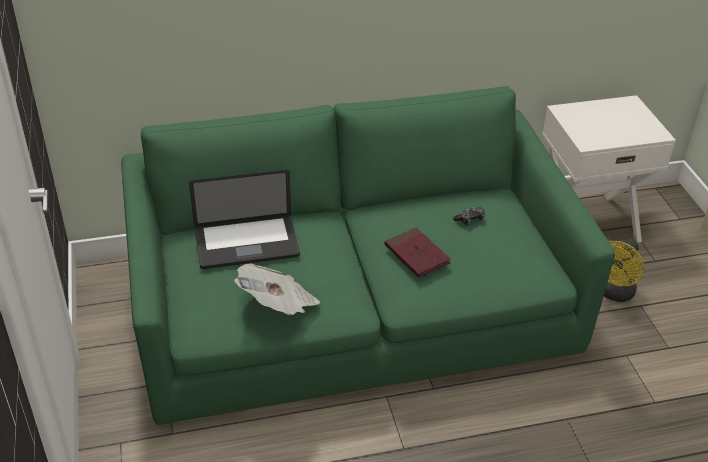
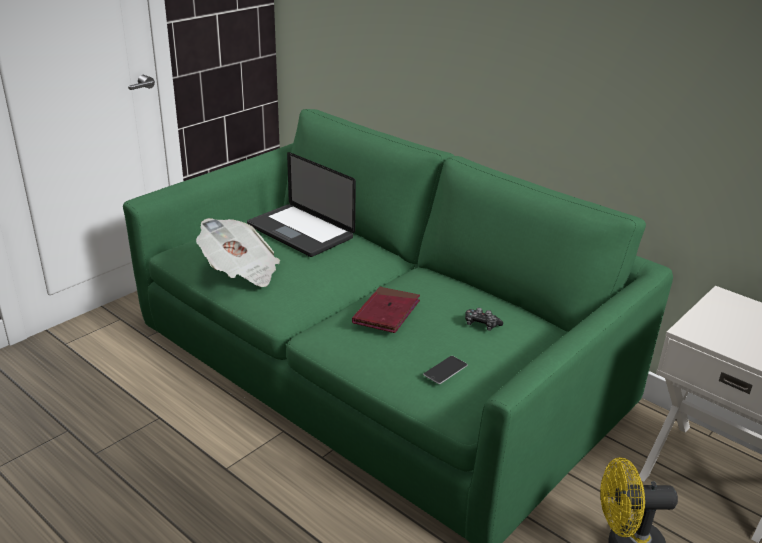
camera: 55 degrees right, 10 degrees down
(507, 262) = (445, 370): none -> phone

